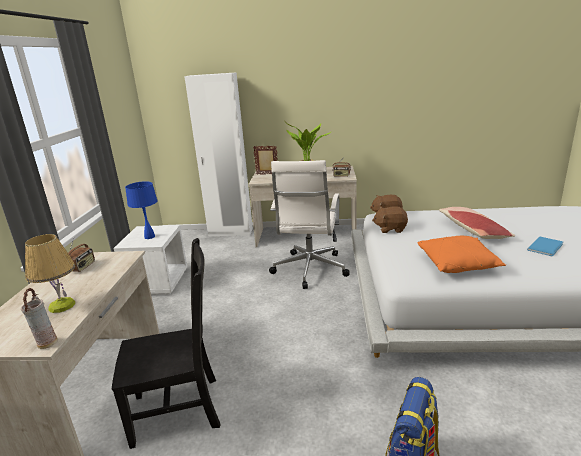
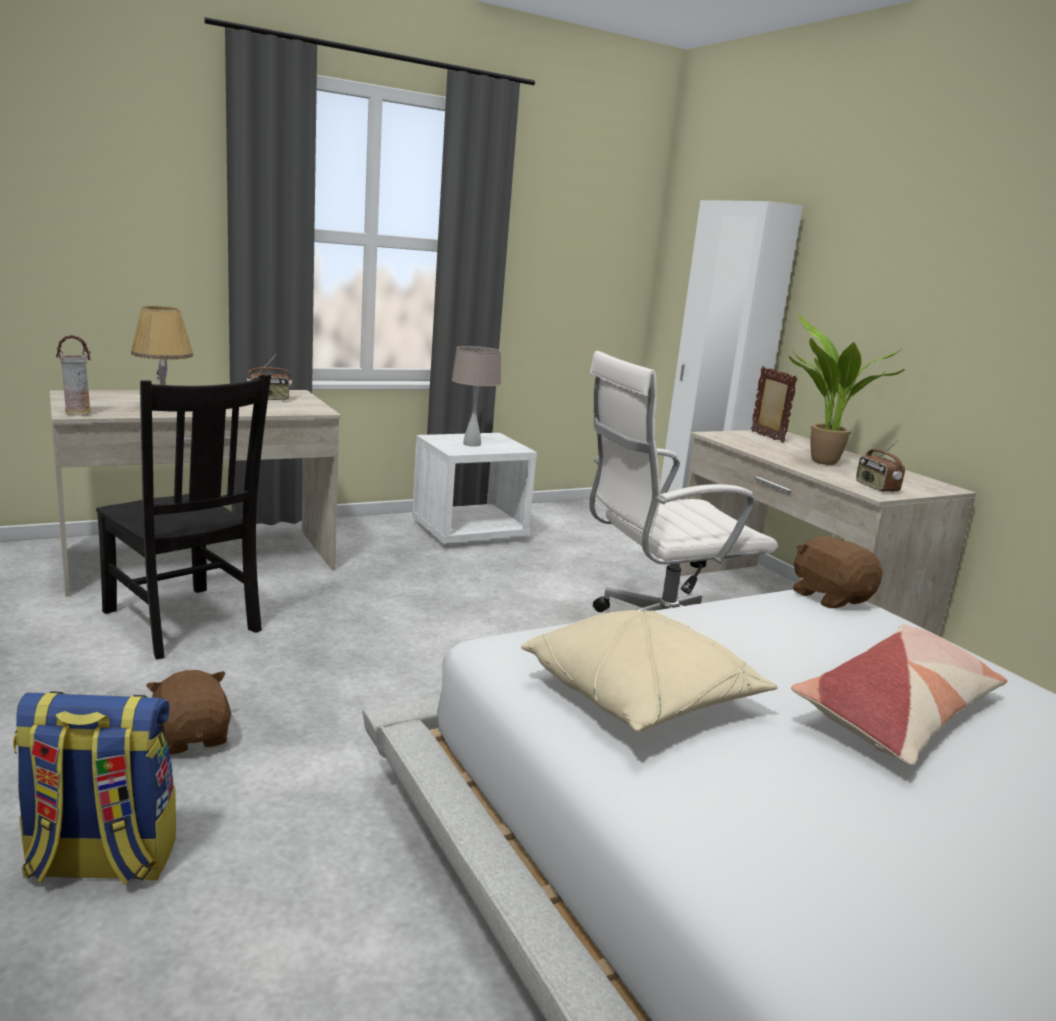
camera: 55 degrees right, 5 degrees down
(149, 237) = (471, 444): blue table lamp -> beige table lamp
(390, 229) = (751, 607): brown plush toy -> brown plush toy (193, 737)
(458, 264) = (642, 697): orange pillow -> beige pillow
(546, 247) = (956, 855): blue book -> none

